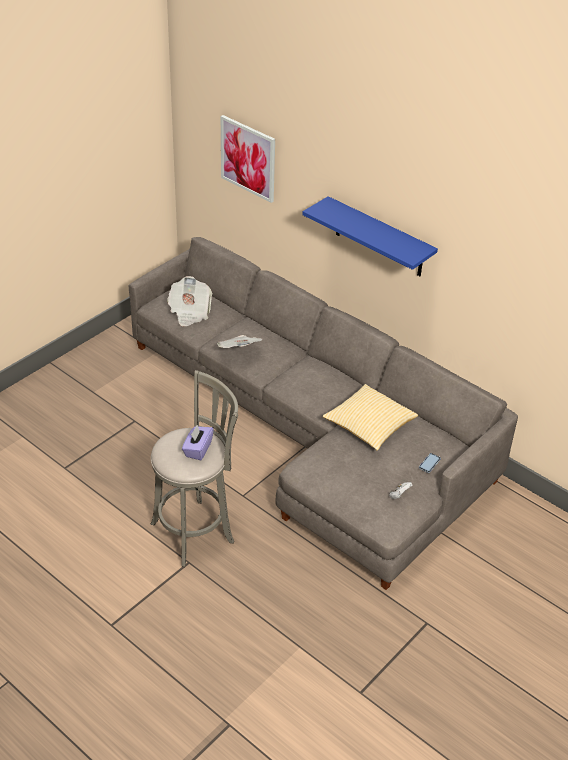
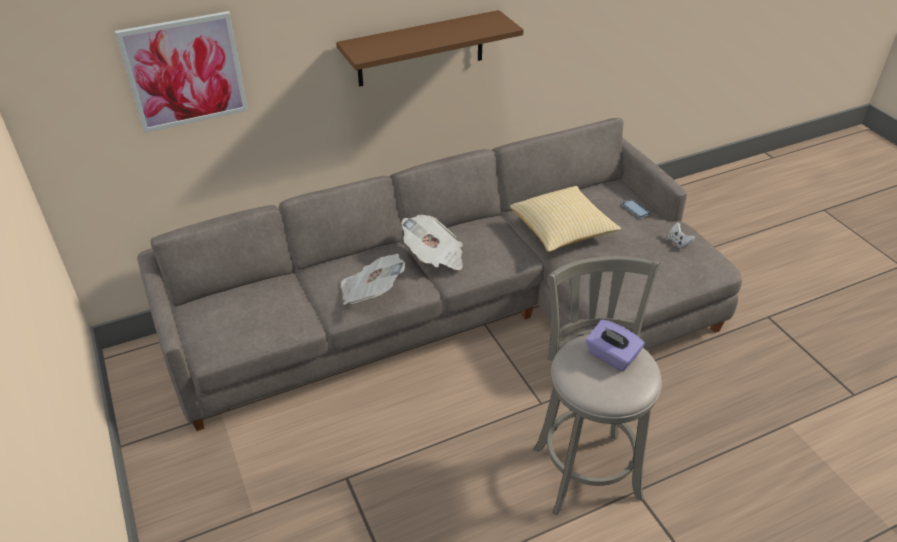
camera: 65 degrees left, 0 degrees up
(189, 312) = (256, 316): newspaper -> newspaper (434, 256)
(379, 238) = (421, 49): blue shelf -> brown shelf

